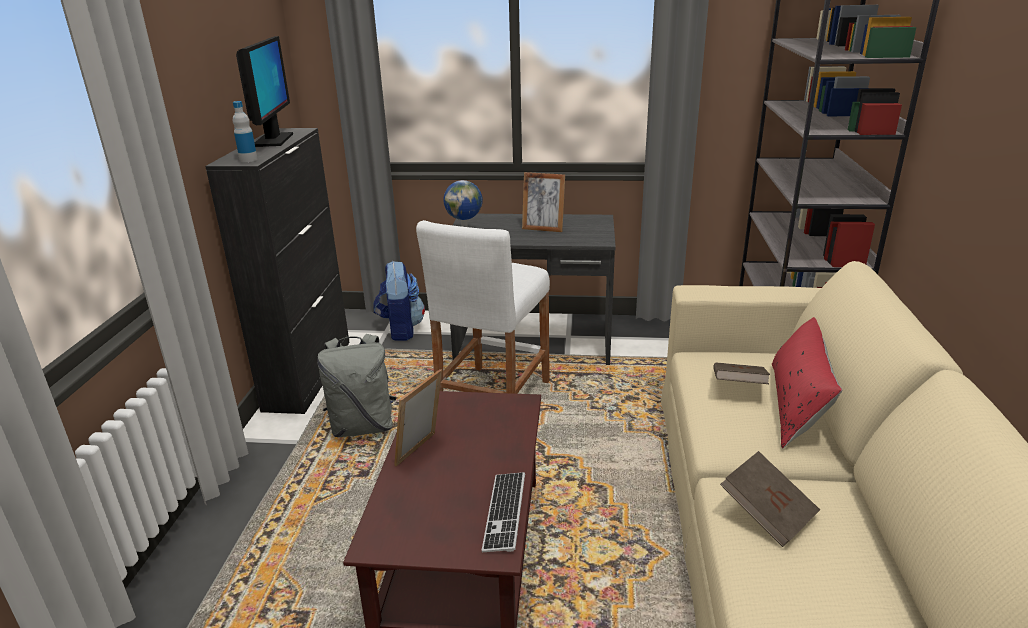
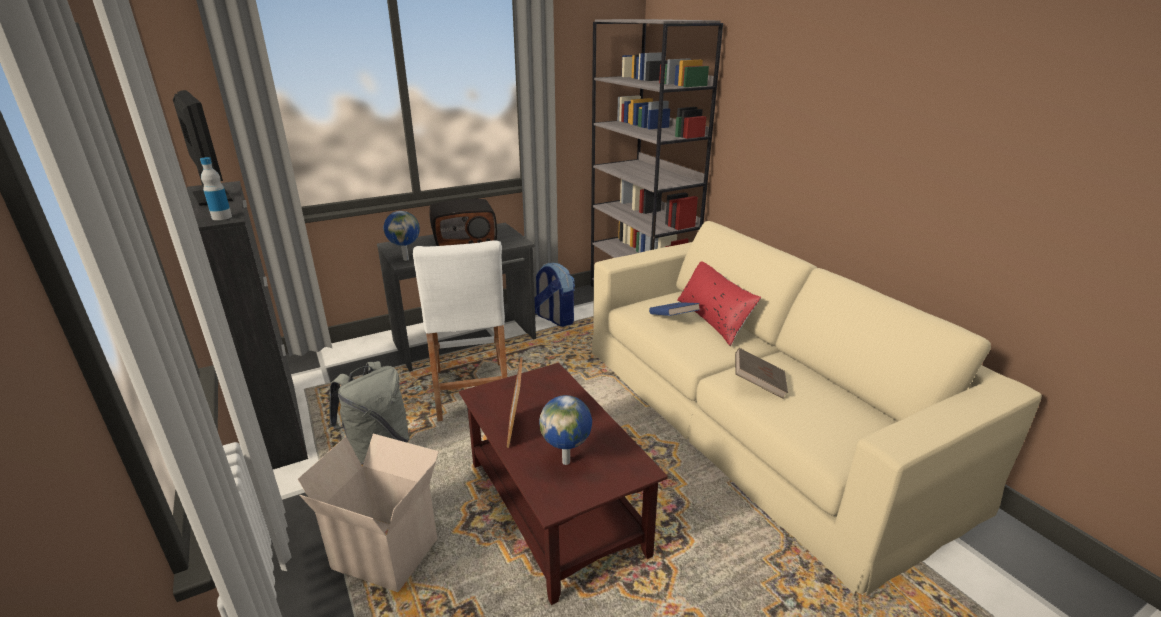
camera: 35 degrees left, 0 degrees up
(290, 528) = (388, 552): none -> cardboard box
(400, 329) = (336, 361): backpack -> backpack (554, 319)
(433, 506) = (567, 461): none -> globe
(504, 512) = (619, 445): keyboard -> none
(543, 228) = (465, 242): picture frame -> radio
(738, 387) = (673, 319): brown book -> blue book

